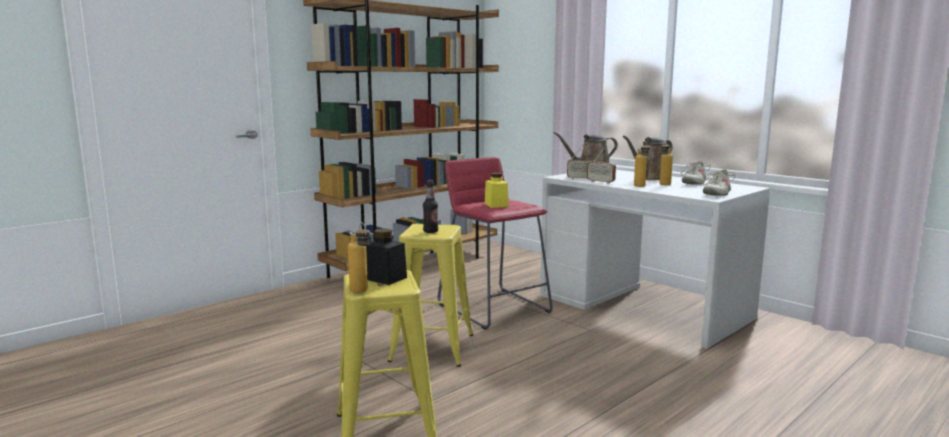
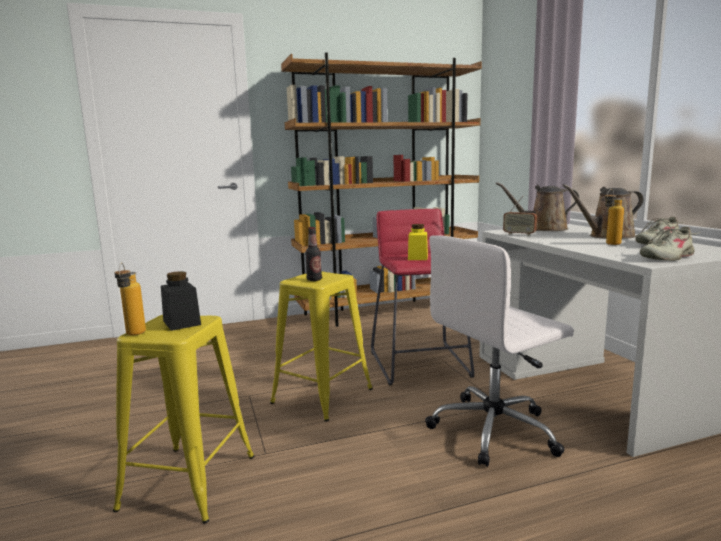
camera: 25 degrees right, 0 degrees up
(600, 182) = (535, 238): radio -> none
(602, 348) = (495, 430): none -> white office chair
(641, 186) = (576, 245): bottle -> none

